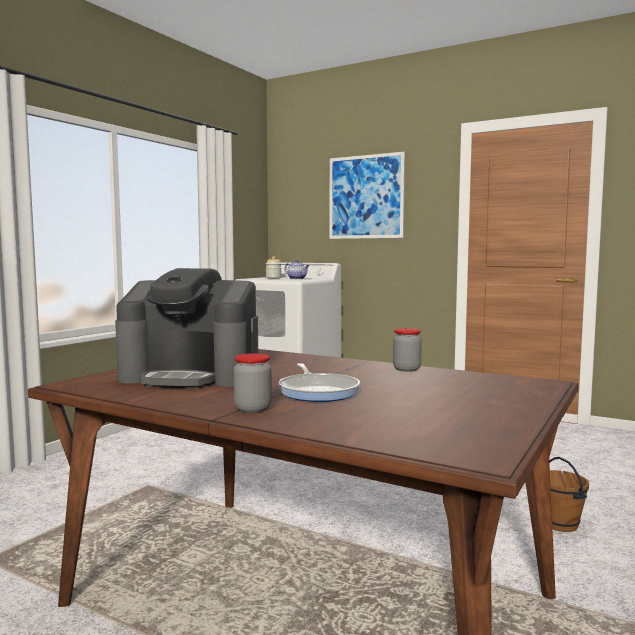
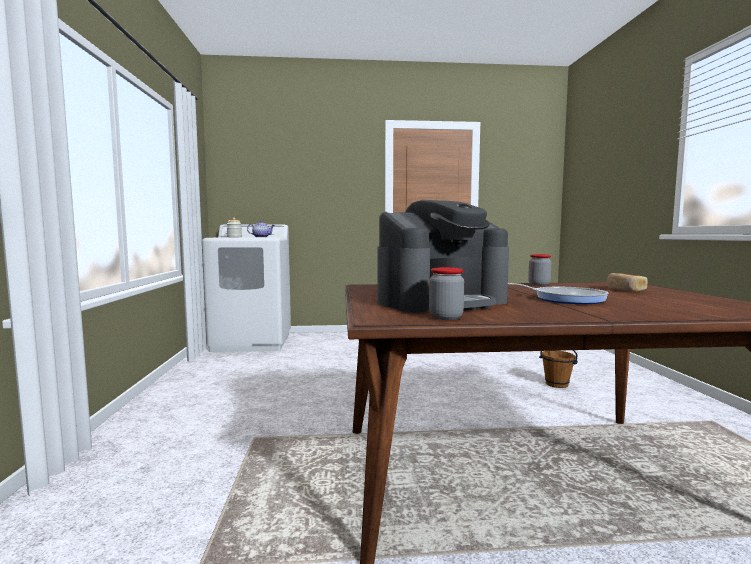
camera: 35 degrees left, 0 degrees up
(253, 409) = (591, 311): jar -> jar (446, 317)
(366, 197) = (307, 170): picture -> none
(468, 392) = (625, 290): none -> bread

